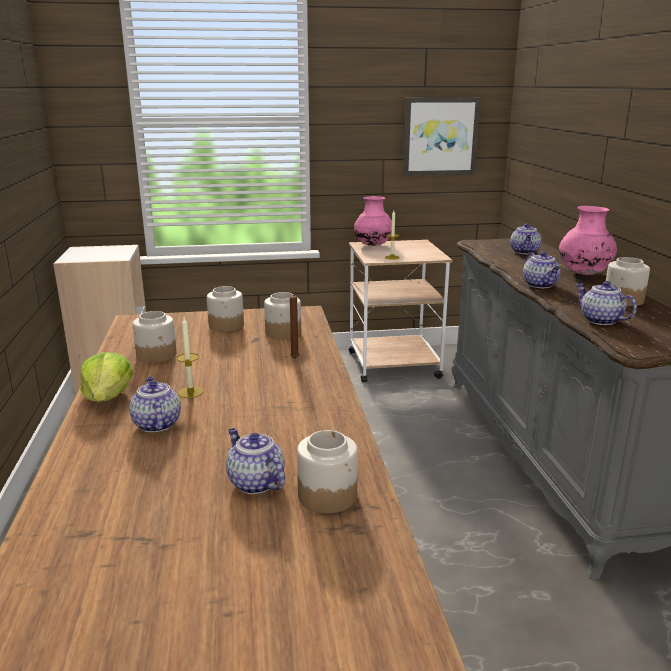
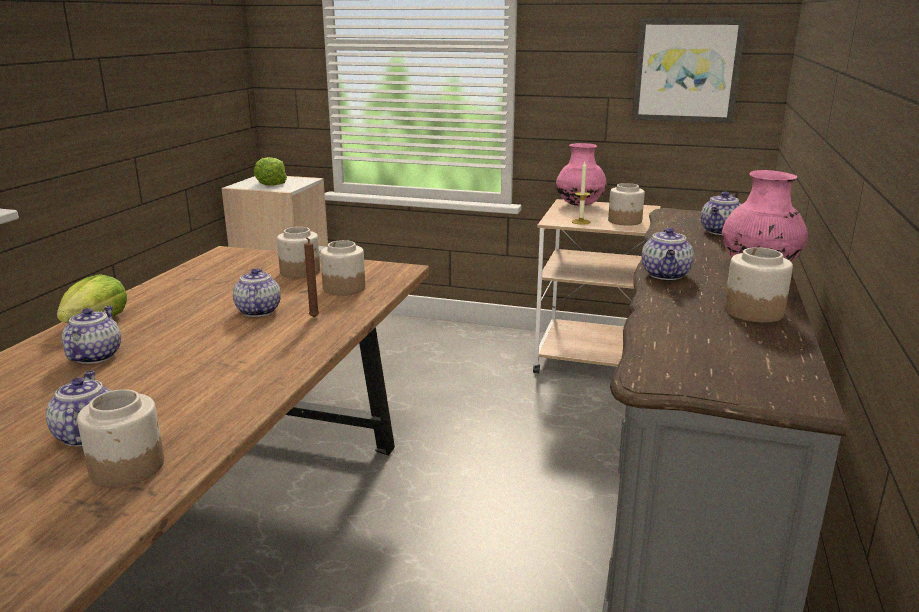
camera: 25 degrees right, 0 degrees up
(96, 254) = (270, 183): none -> lettuce
(157, 355) = (195, 290): jar -> jar (625, 221)
(190, 392) = (168, 332): candle -> none
(600, 320) = (668, 332): teapot -> teapot (258, 311)

